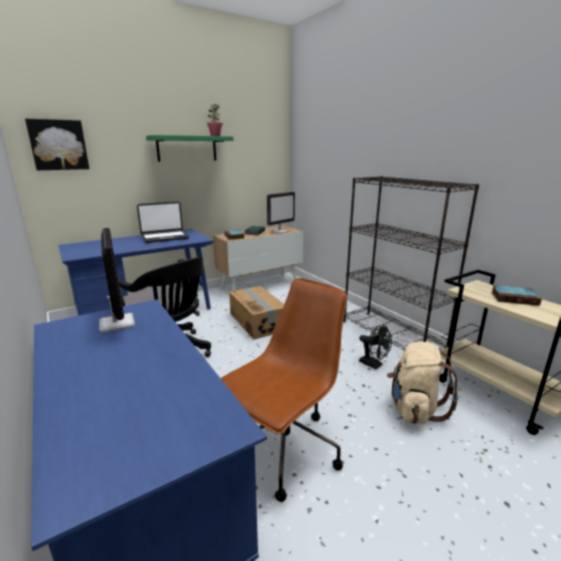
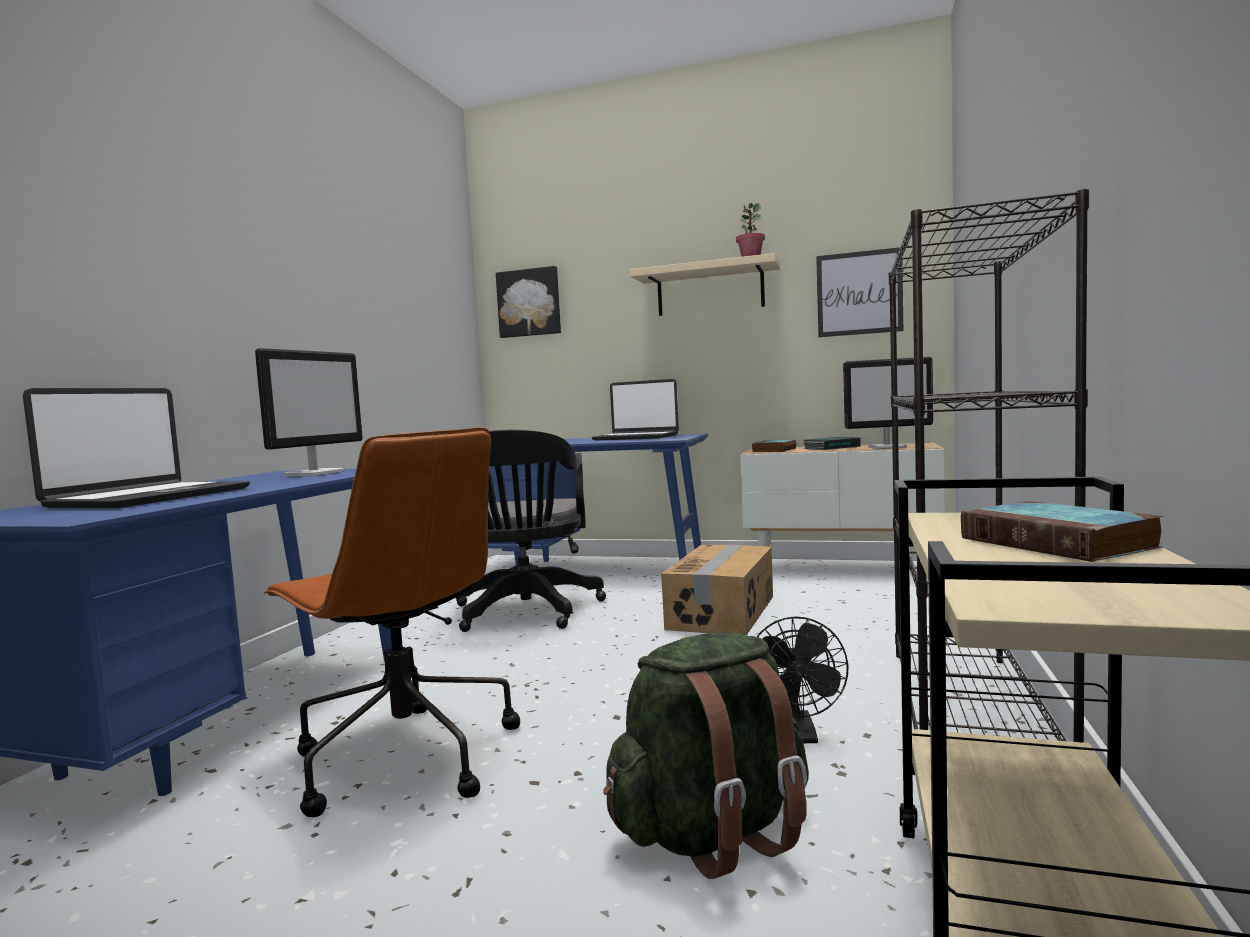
camera: 50 degrees right, 15 degrees down
(132, 392) = (149, 498): none -> laptop
(187, 148) = (710, 290): green shelf -> beige shelf
(257, 157) = (859, 293): none -> picture
(283, 451) = (404, 757): brown office chair -> brown office chair turned 45 degrees clockwise
(414, 408) = (713, 833): beige backpack -> green backpack

